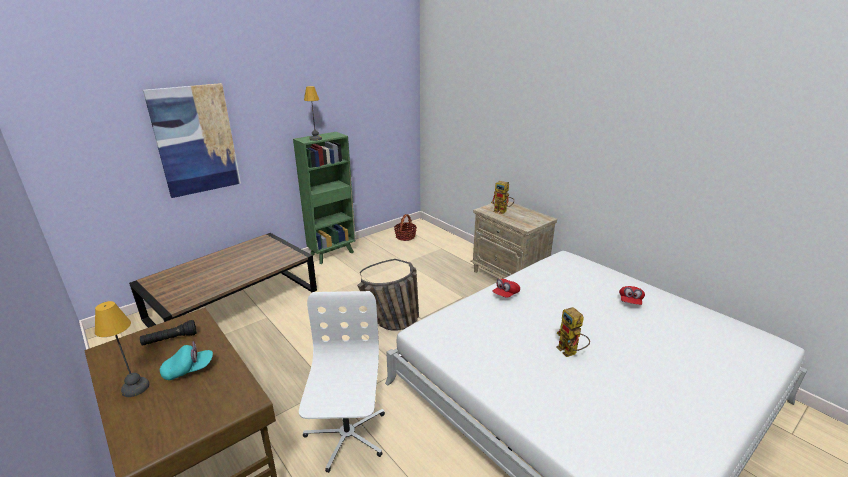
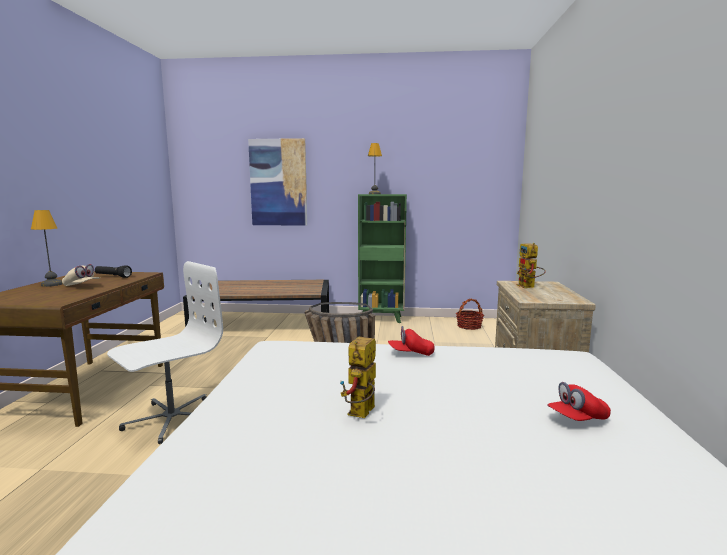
camera: 45 degrees right, 15 degrees down
(189, 370) = (82, 286): turquoise cap -> beige cap

